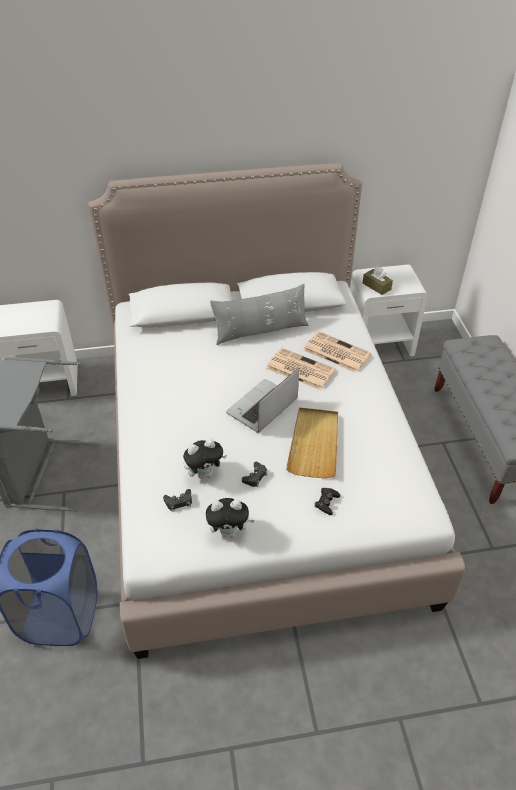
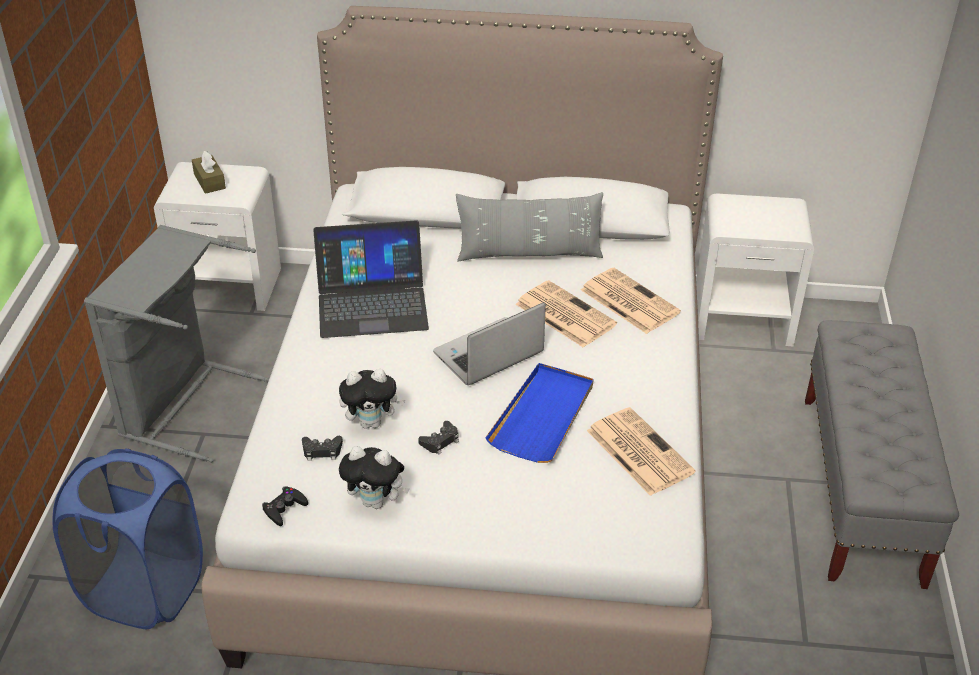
camera: 15 degrees right, 5 degrees down
(171, 385) = (372, 302): none -> laptop
(314, 444) = (543, 416): beige tray -> blue tray
(326, 502) = (527, 494): black game controller -> black game controller (284, 509)
(376, 286) = (736, 222): brown tissue box -> brown tissue box (209, 181)
(383, 456) = (638, 451): none -> newspaper

